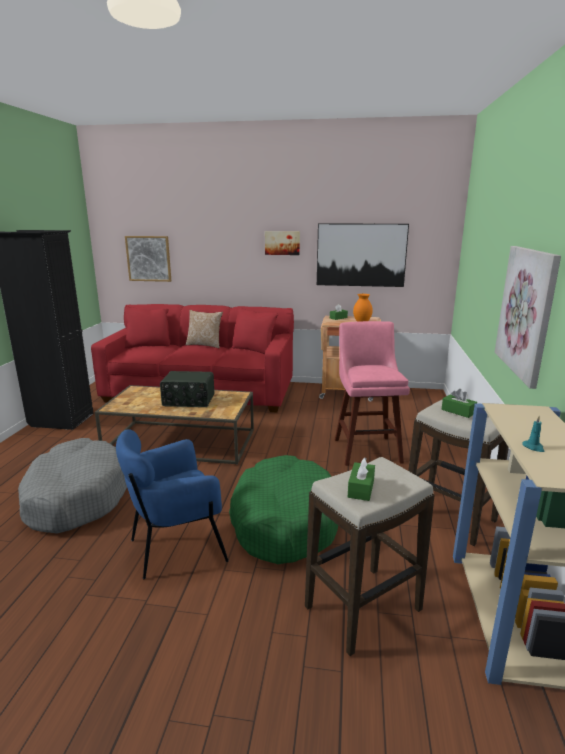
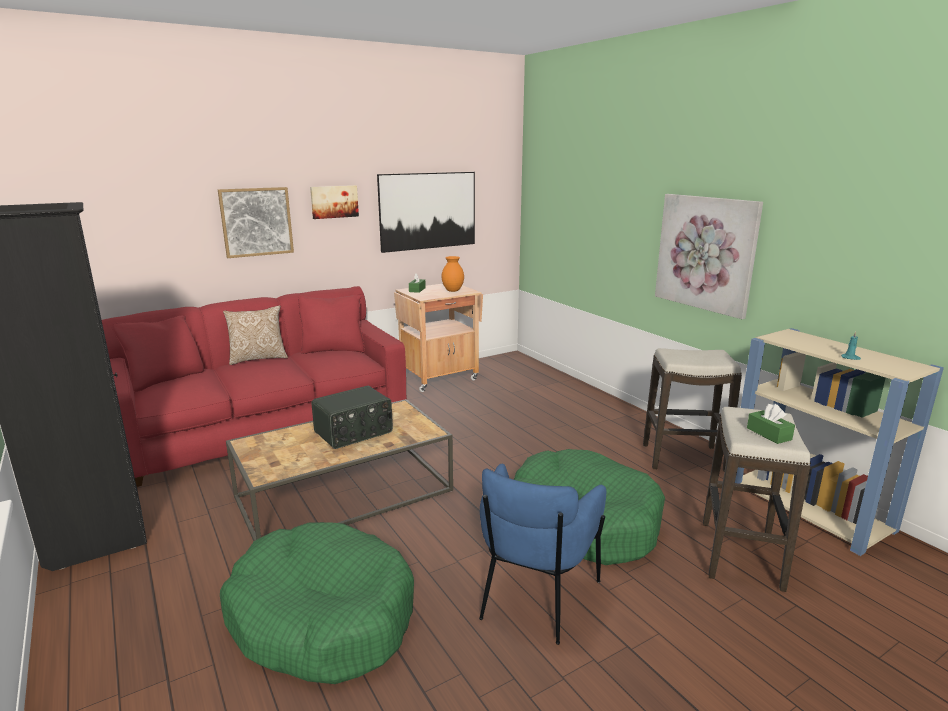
camera: 40 degrees left, 0 degrees up
(75, 497) = (322, 617): grey dog bed -> green dog bed
(149, 258) = (120, 240): picture -> picture (256, 222)
(366, 449) = (543, 427): pink stool -> none
(458, 411) = (689, 354): green tissue box -> none

